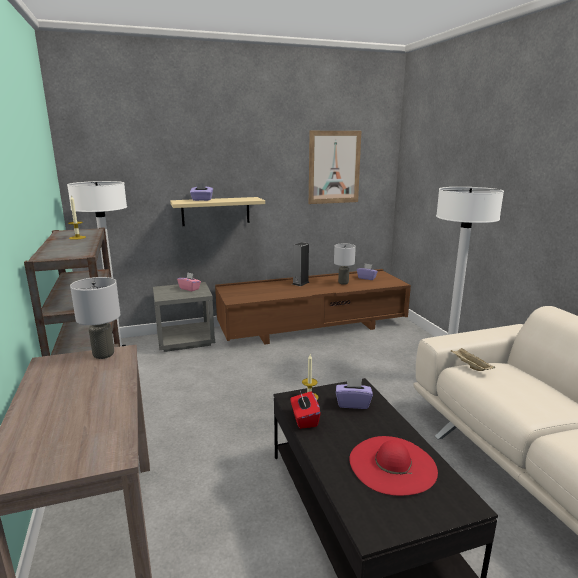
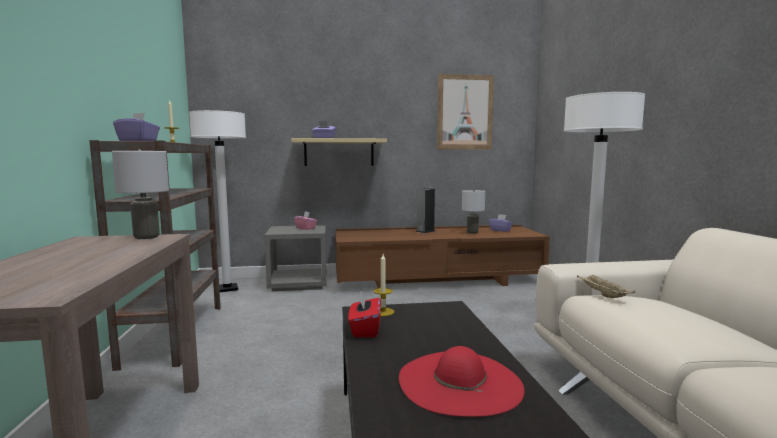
camera: 10 degrees right, 10 degrees down
(353, 403) = (434, 320): purple tissue box -> purple tissue box (138, 141)

